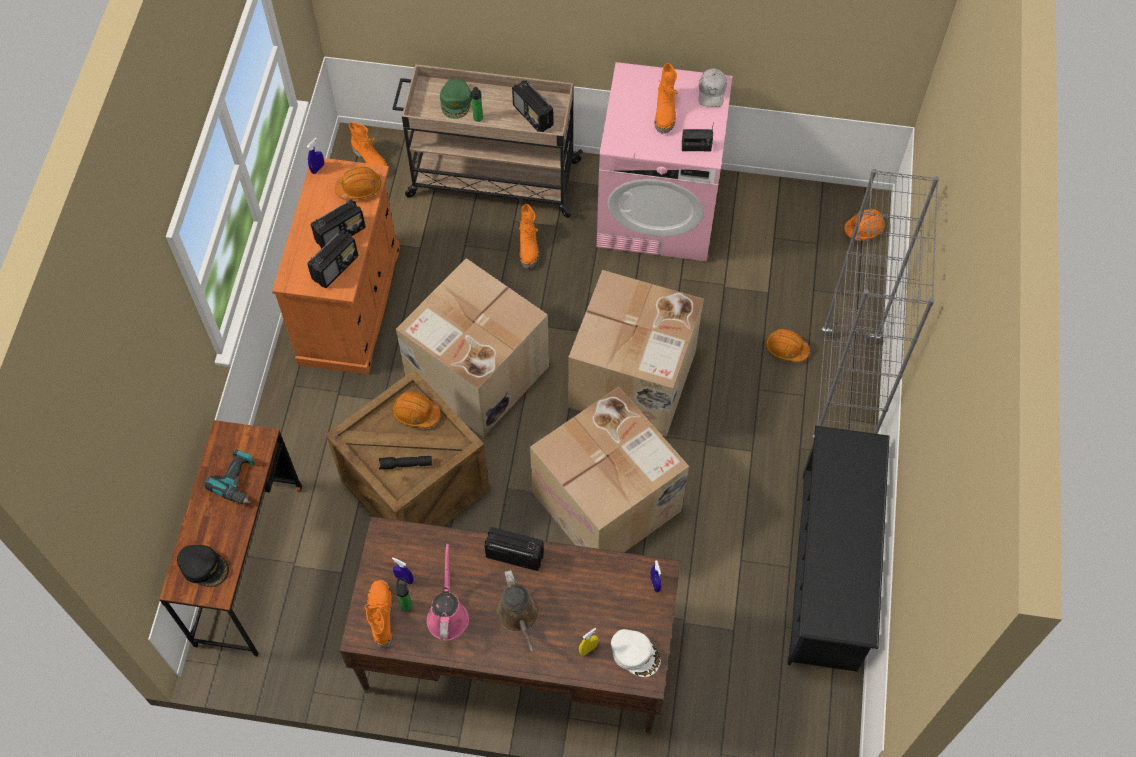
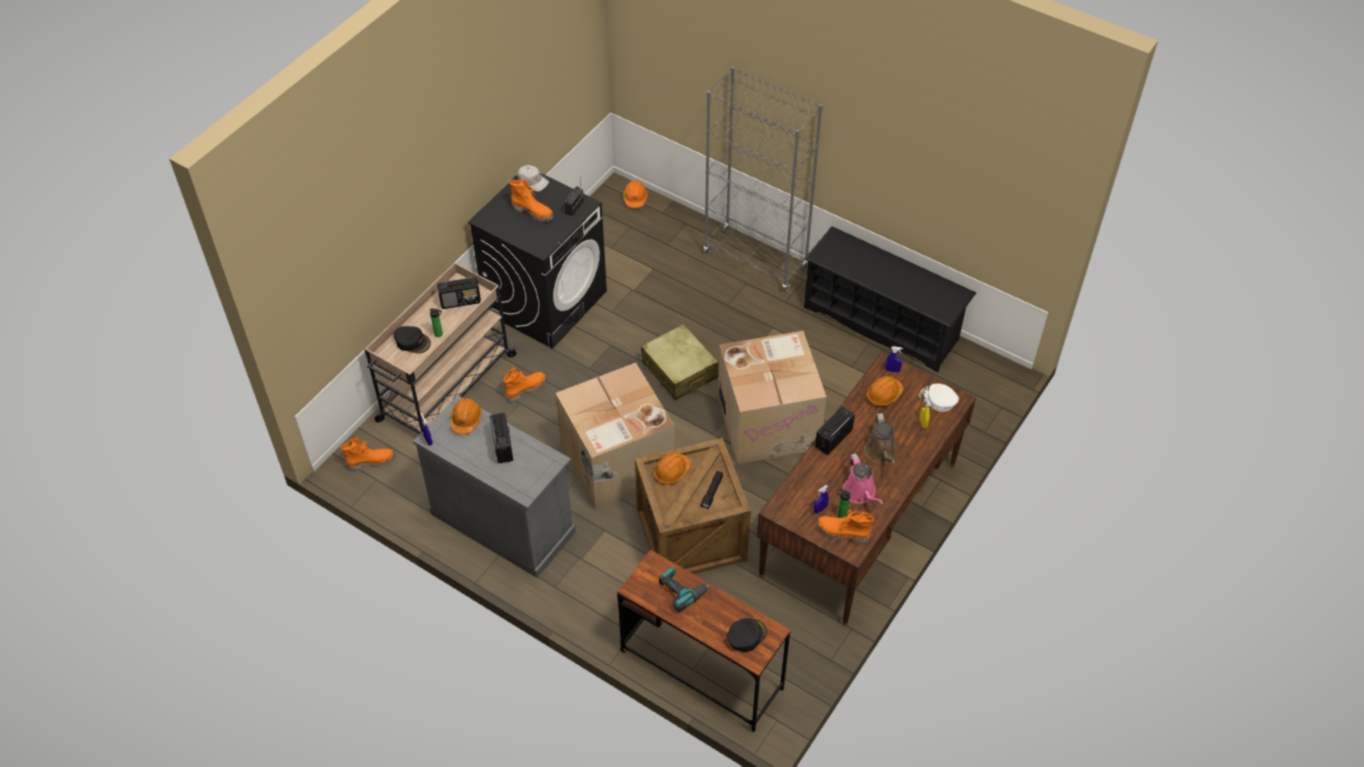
camera: 65 degrees left, 10 degrees down
(335, 267) = (532, 459): radio -> none
(350, 305) = (503, 522): orange cabinet -> grey cabinet
(448, 614) = (860, 493): pink watering can -> pink watering can turned 135 degrees counterclockwise
(456, 101) = (412, 342): green cap -> black cap
(519, 616) = (881, 453): brown watering can -> brown watering can turned 75 degrees clockwise
(529, 247) = (525, 389): orange boot -> orange boot turned 60 degrees counterclockwise
(633, 381) = (679, 370): cardboard box -> beige suitcase
(635, 654) = (938, 399): white cap -> white cap turned 120 degrees counterclockwise
(658, 212) = (546, 301): pink washing machine -> black washing machine
(786, 348) = (704, 277): orange hard hat -> orange hard hat (884, 395)

